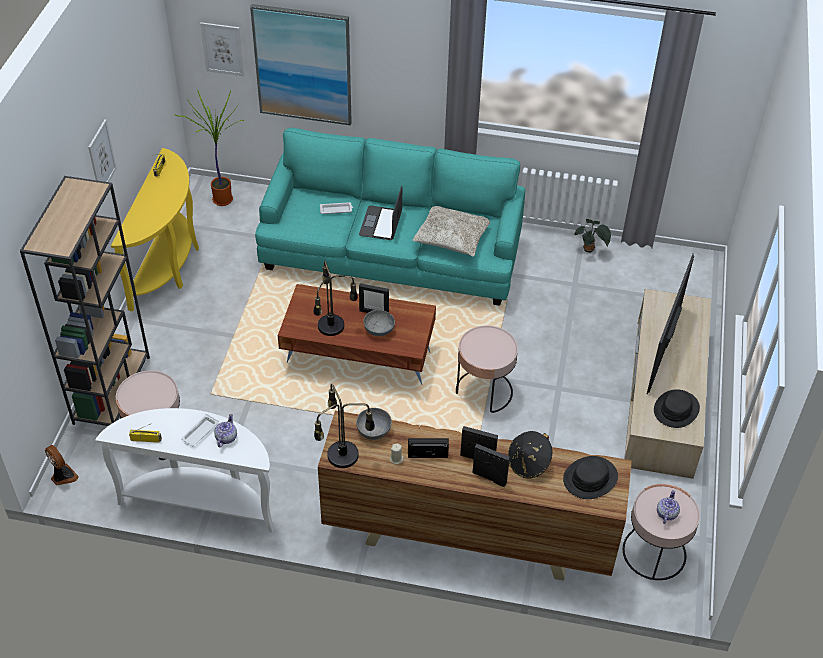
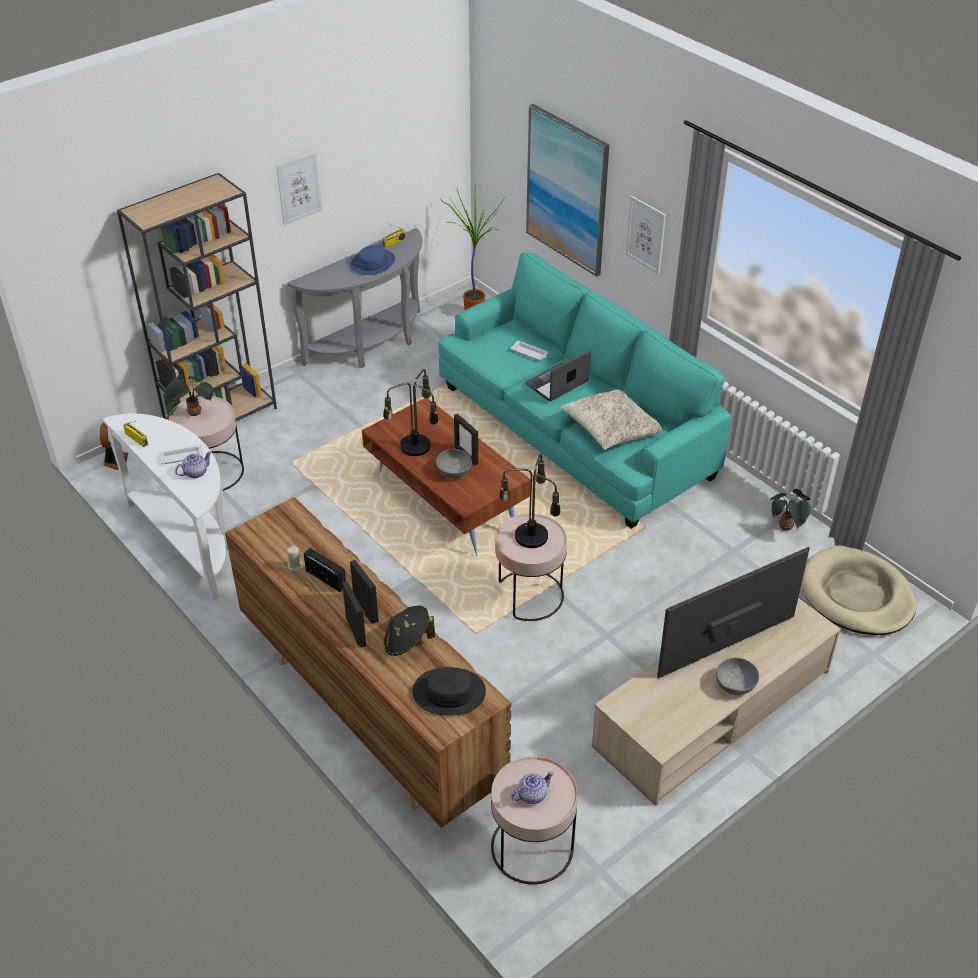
camera: 40 degrees right, 5 degrees down
(136, 395) = (193, 413): none -> potted plant
(162, 194) = (373, 263): none -> blue hat
(169, 265) = (372, 345): yellow console table -> grey console table
(222, 49) = (506, 148): picture -> picture (645, 235)
(343, 455) = (256, 535): table lamp -> table lamp (531, 536)
(374, 430) = (306, 531): grey bowl -> grey bowl (735, 684)
(670, 273) = (856, 595): none -> beige dog bed
(676, 409) = (672, 711): black hat -> none

